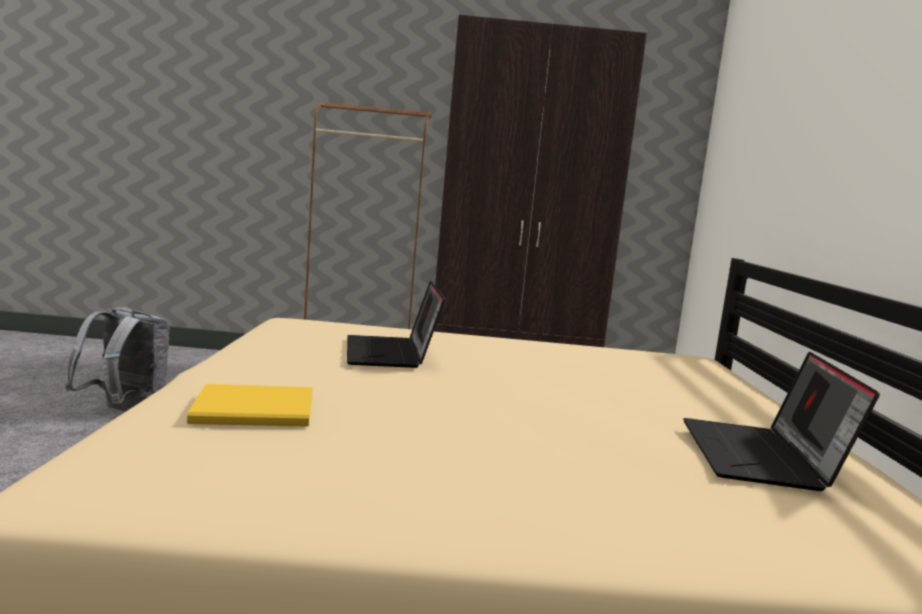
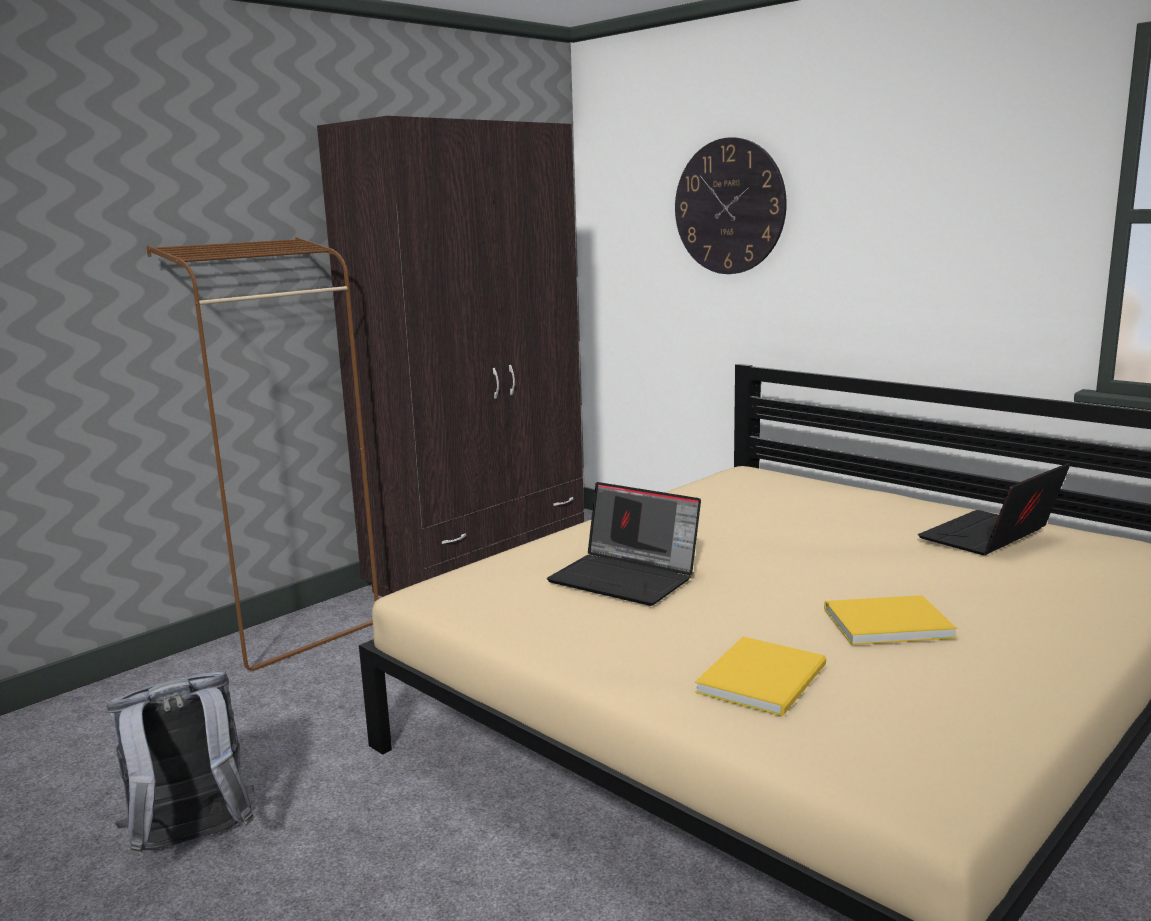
camera: 45 degrees left, 5 degrees up
(440, 437) = (883, 622): none -> yellow book
(762, 457) = (990, 537): laptop -> laptop turned 90 degrees clockwise
(786, 109) = (729, 206): none -> wall clock

